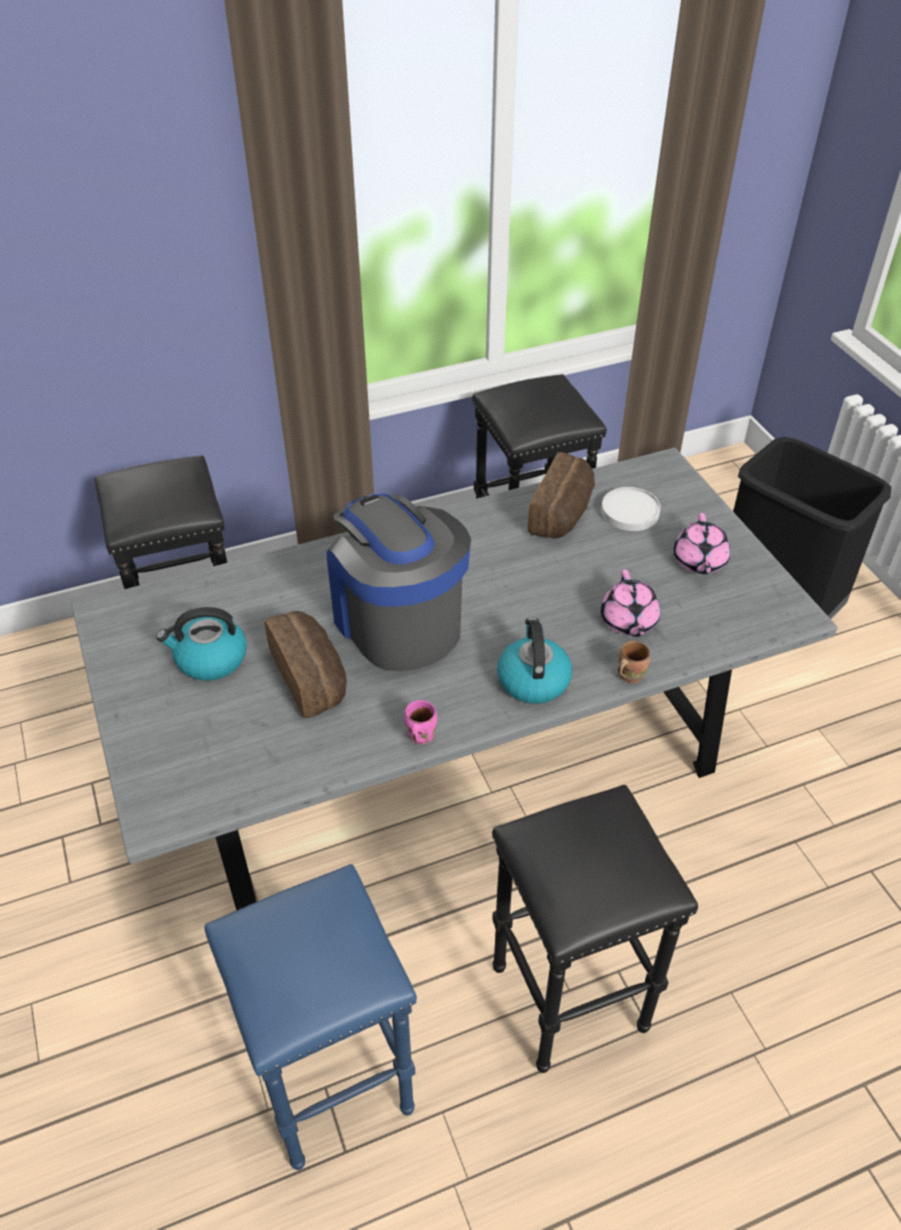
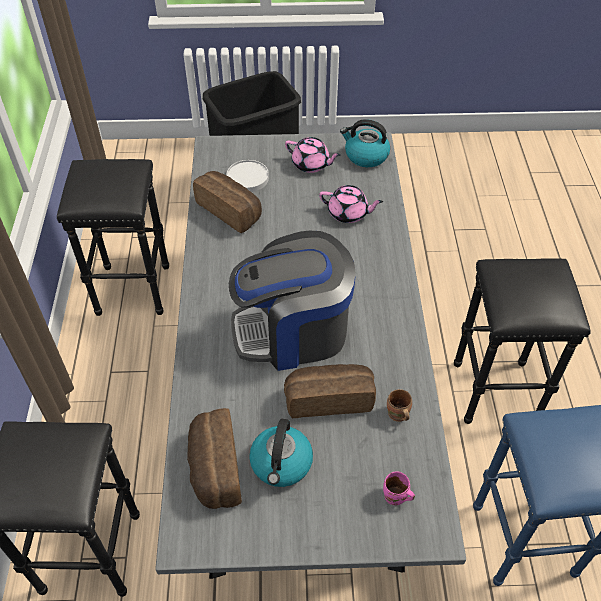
camera: 70 degrees left, 5 degrees up
(189, 609) = (214, 469): none -> bread
(419, 736) = (408, 348): pink mug -> pink mug (395, 498)
(533, 679) = (380, 275): kettle -> kettle (365, 156)
(628, 675) = (394, 229): brown mug -> brown mug (397, 415)

